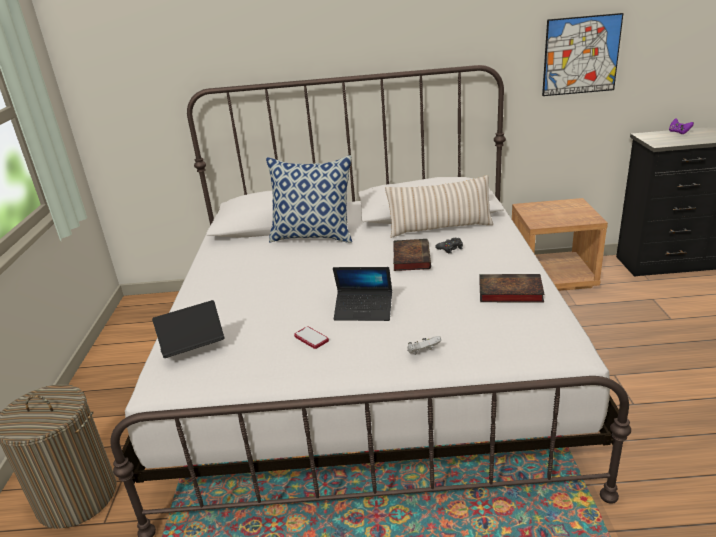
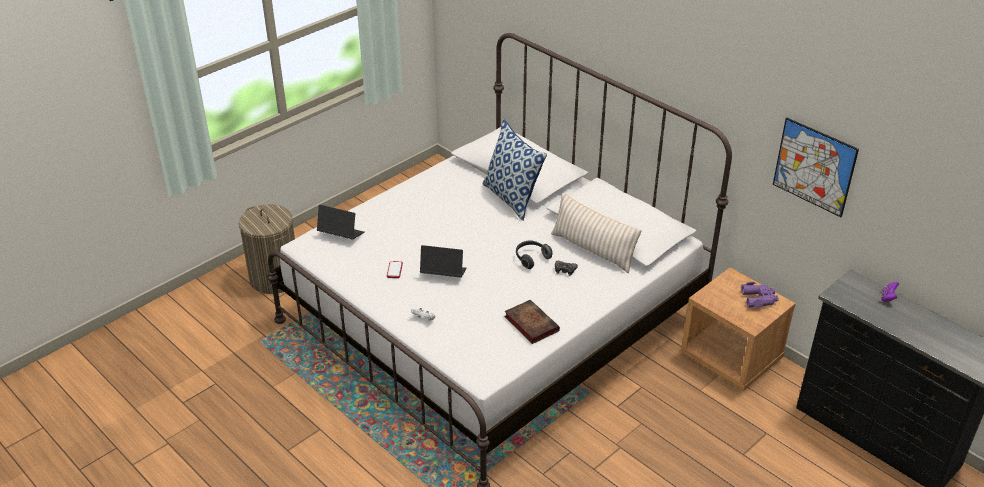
camera: 45 degrees right, 10 degrees up
(364, 311) = (443, 274): laptop -> laptop turned 135 degrees clockwise
(411, 257) = (531, 258): book -> headphones
(563, 207) = (759, 299): none -> purple binoculars

